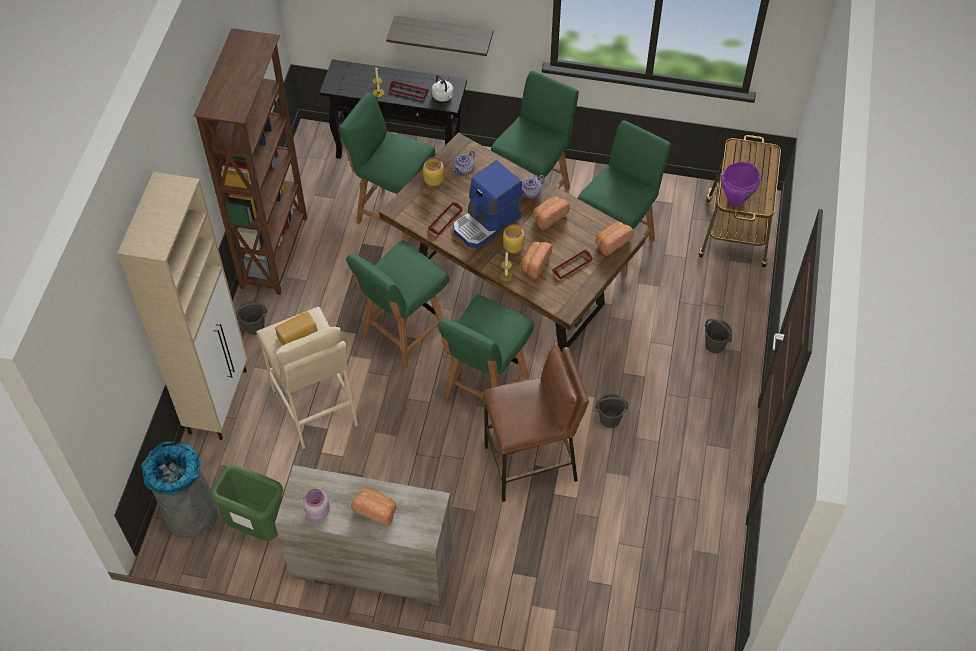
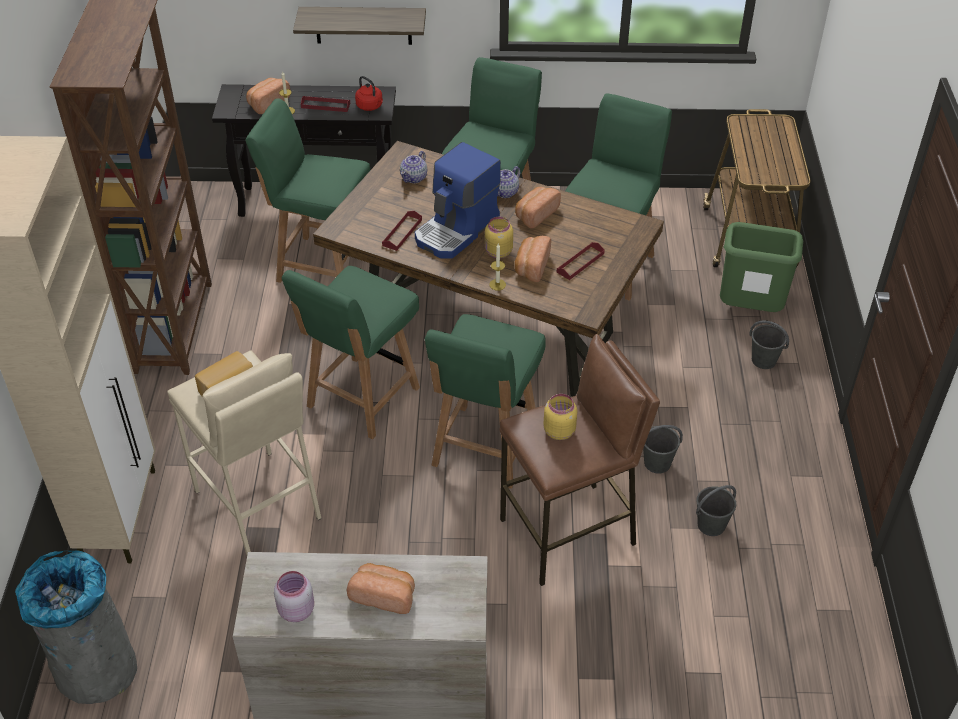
camera: 10 degrees left, 10 degrees down
(254, 327) = (159, 416): grey bucket -> grey bucket (710, 525)
(258, 527) = (200, 672): green trash can -> green trash can (750, 310)
(434, 180) = (377, 192): yellow jar -> yellow jar (559, 430)
(443, 96) = (370, 106): white kettle -> red kettle
(612, 242) = (623, 232): bread -> bread (267, 103)
(736, 201) = (760, 175): purple cooking pot -> none

